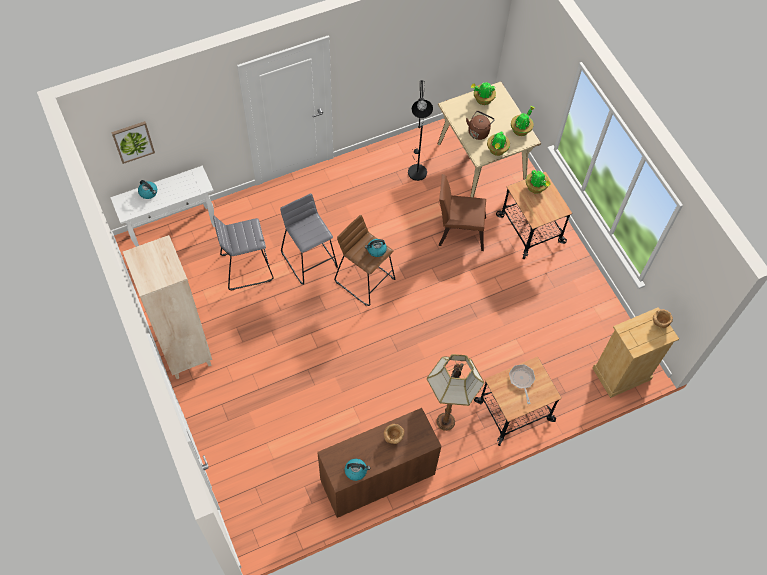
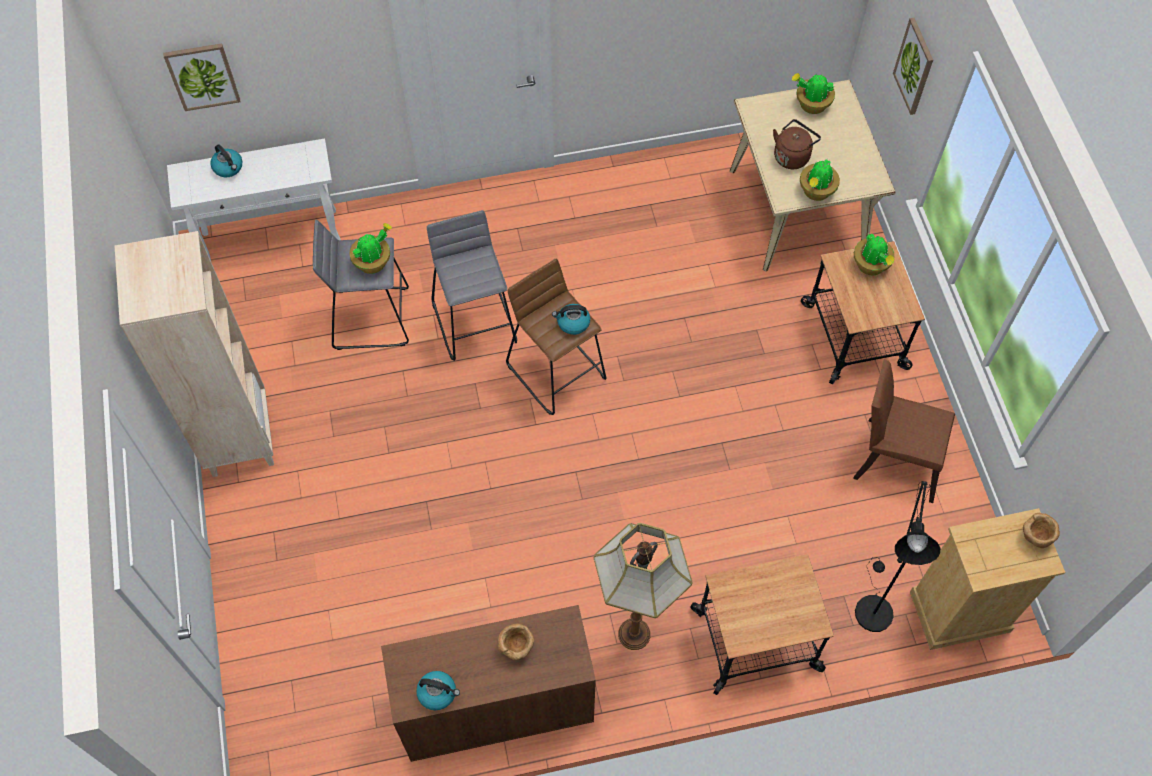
camera: 15 degrees right, 0 degrees up
(416, 169) = (685, 205): black floor lamp -> black floor lamp (873, 606)
(458, 230) = (731, 317): brown chair -> brown chair (893, 456)
(521, 129) = (865, 164): potted plant -> potted plant (373, 262)
(522, 380) = (770, 590): frying pan -> none
(542, 71) = (914, 66): none -> picture

